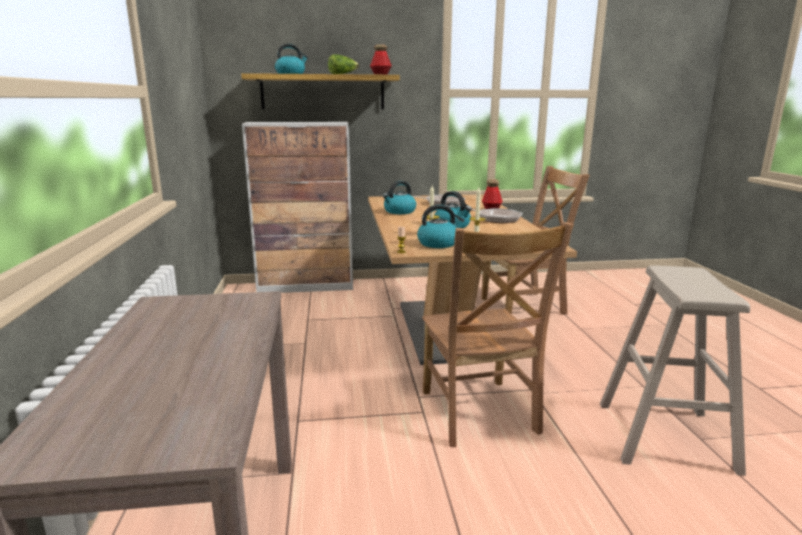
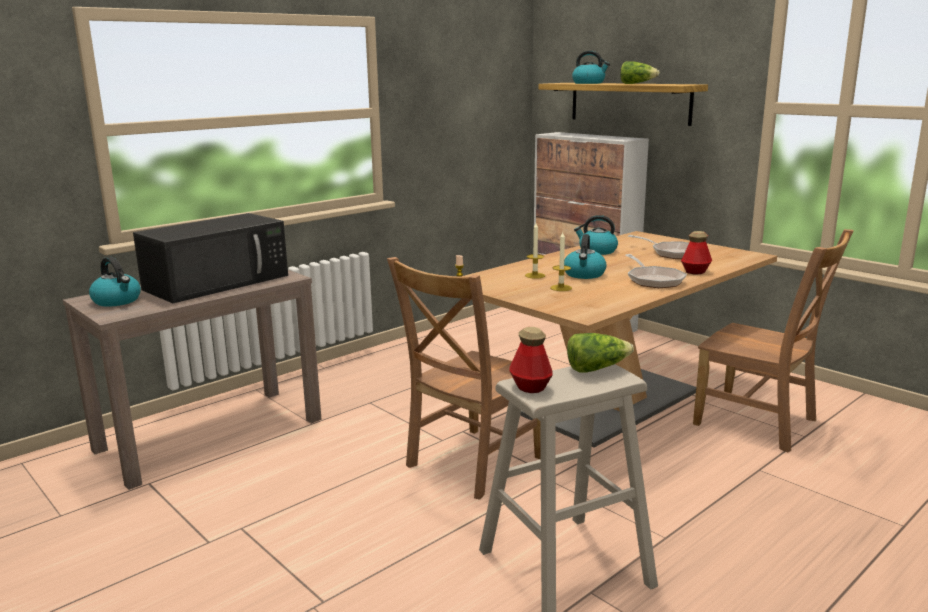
camera: 55 degrees right, 0 degrees up
(185, 335) = (218, 282): none -> black microwave
(380, 74) = (671, 84): bottle -> bottle (530, 387)
(438, 243) = (508, 283): kettle -> kettle (117, 301)
(671, 271) = (596, 368): none -> lettuce

